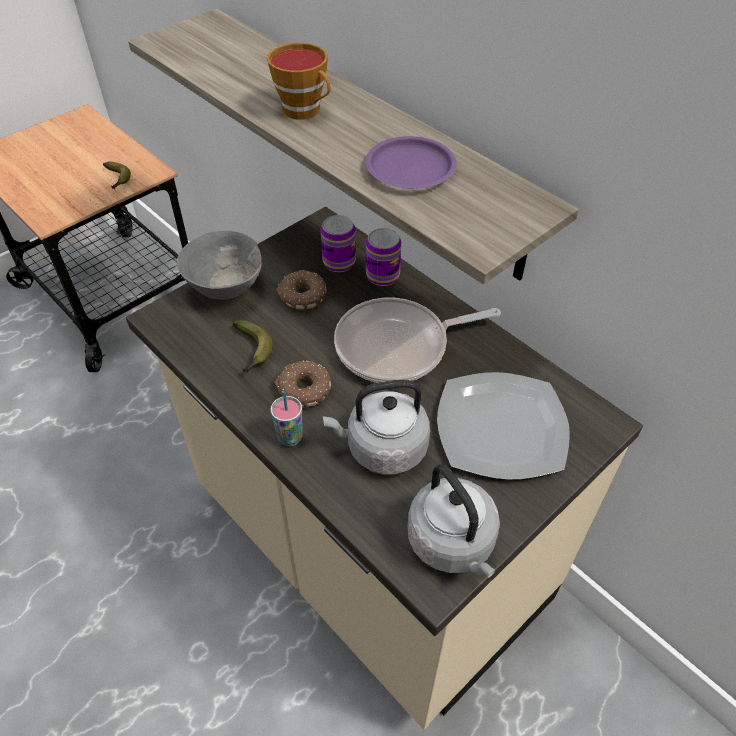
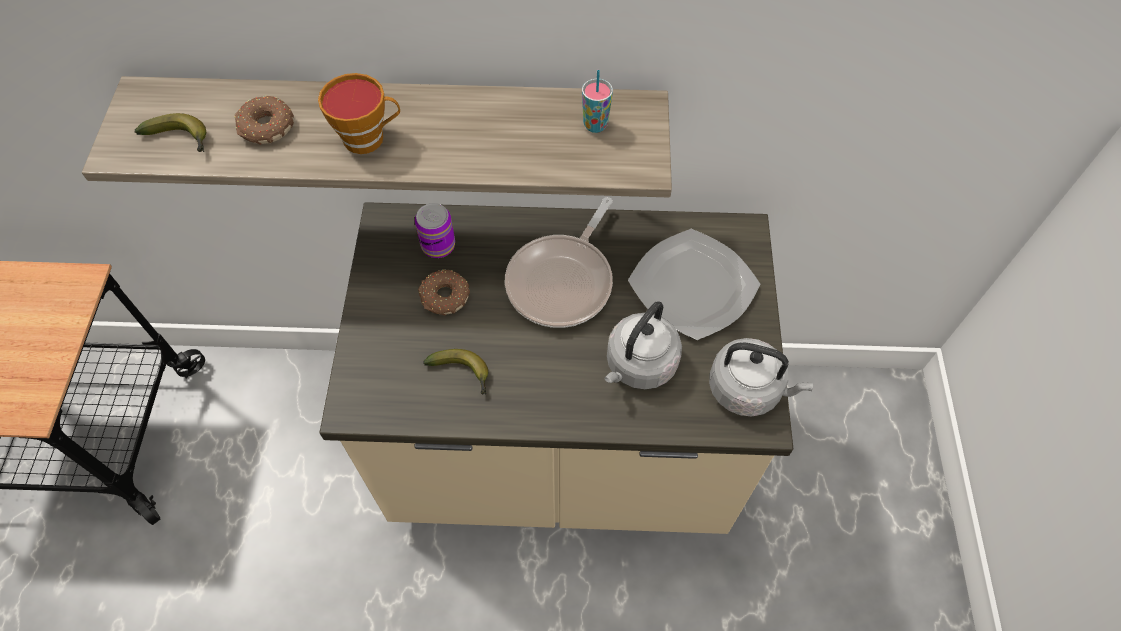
camera: 45 degrees left, 10 degrees up
(118, 179) = (52, 316): banana -> banana (181, 139)
(227, 289) = (376, 339): grey bowl -> none
(290, 438) = (571, 413): cup -> cup (595, 125)
(303, 389) = (537, 370): donut -> donut (265, 127)
(382, 275) = (485, 231): can -> none
(411, 169) = (522, 137): purple plate -> none

